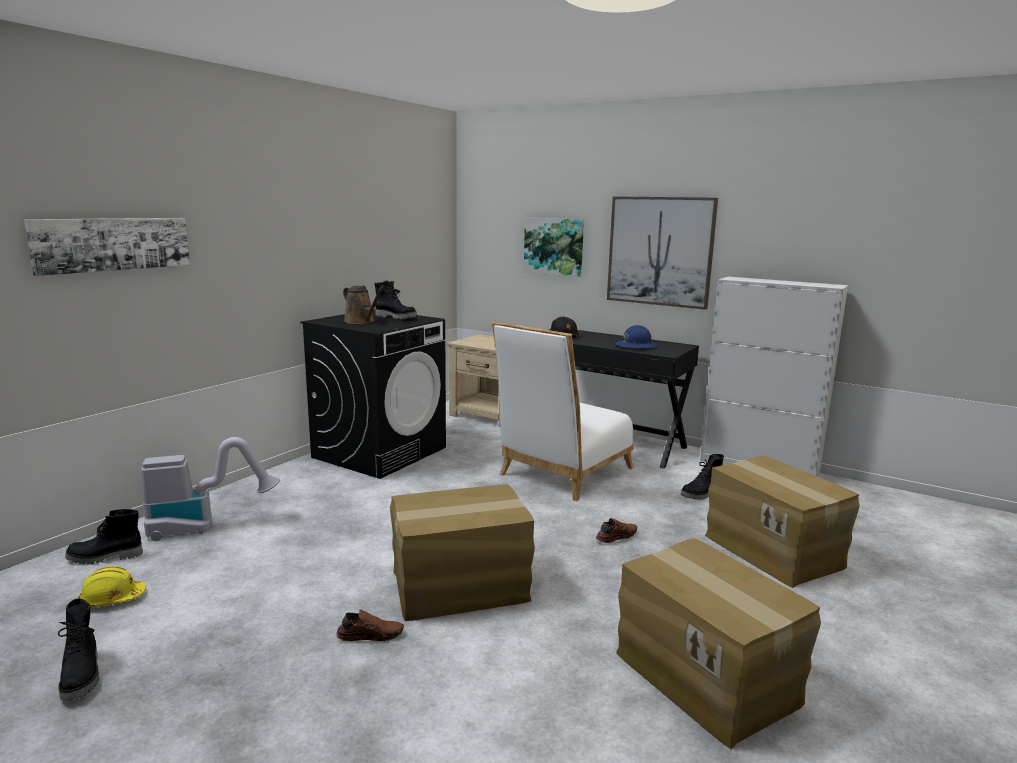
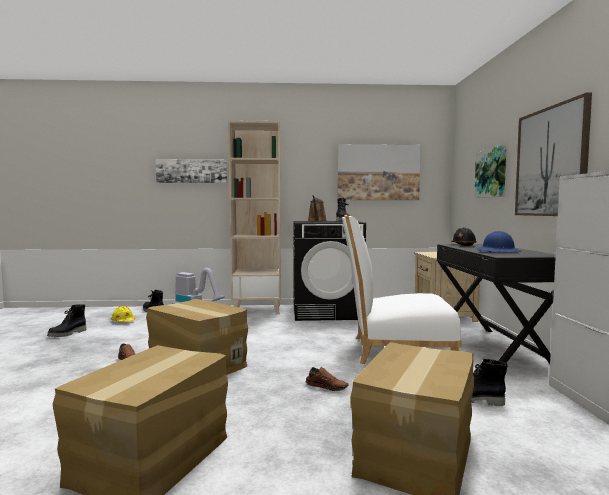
camera: 55 degrees right, 10 degrees down
(281, 481) = (257, 309): none -> beige bookcase
(391, 234) = (378, 172): none -> picture

